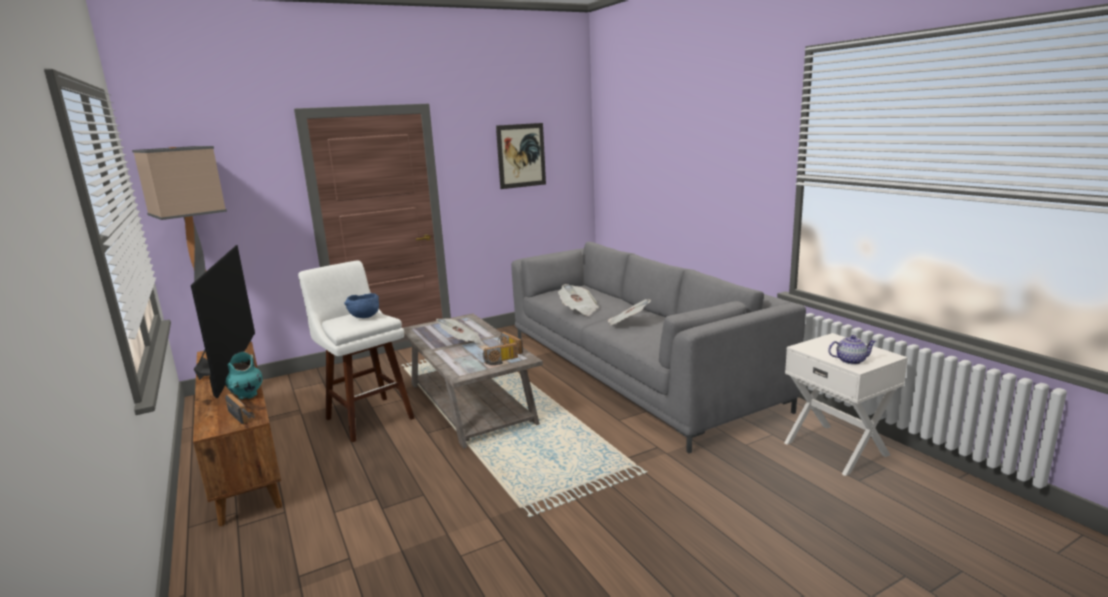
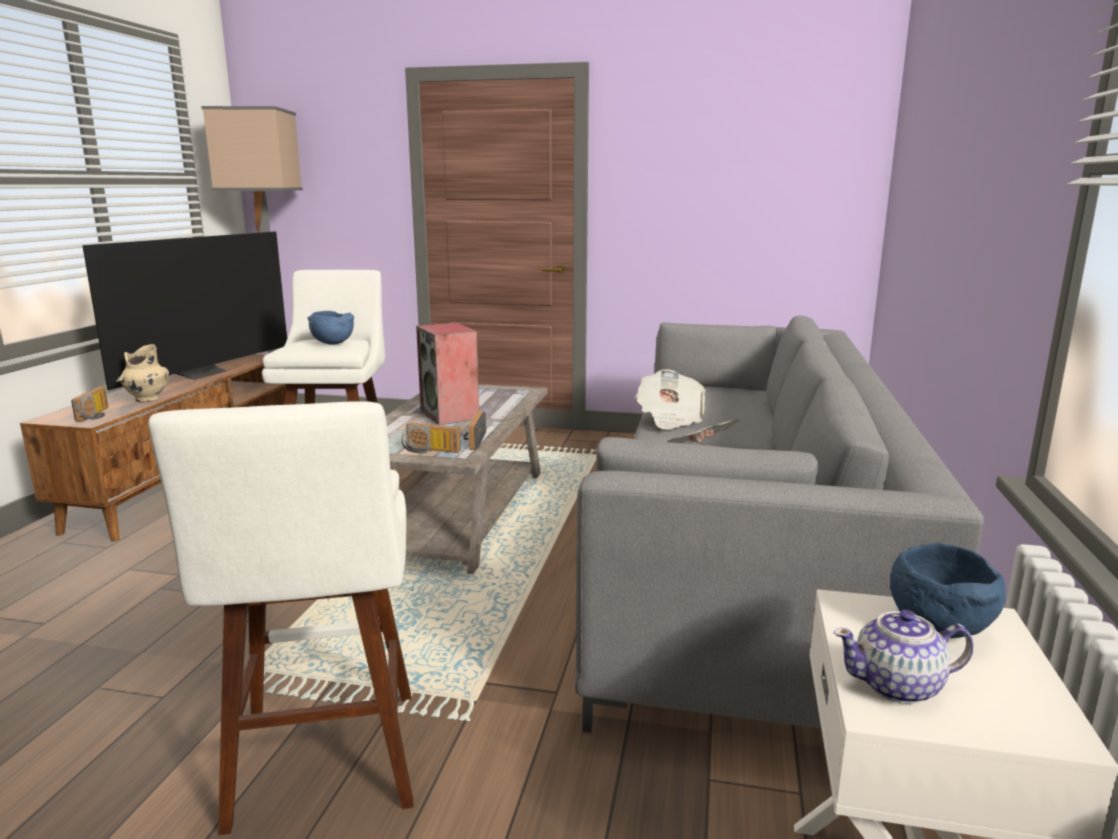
camera: 40 degrees right, 0 degrees up
(247, 396) = (147, 399): turquoise vase -> beige vase
(461, 342) = (450, 415): newspaper -> speaker
(521, 155) = (738, 155): picture -> none
(628, 514) = (324, 768): none -> white stool
(828, 344) = (936, 626): none -> blue bowl
(850, 360) = (898, 686): teapot -> teapot turned 135 degrees clockwise

